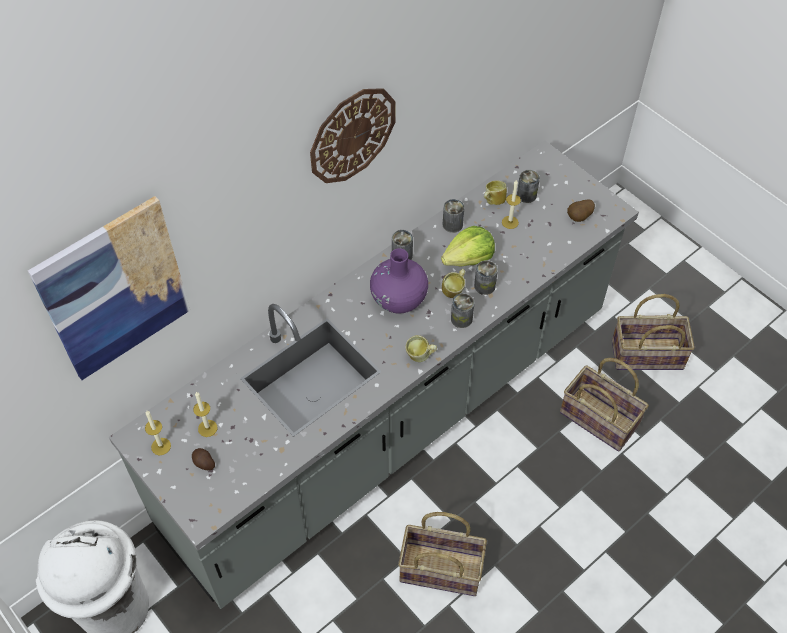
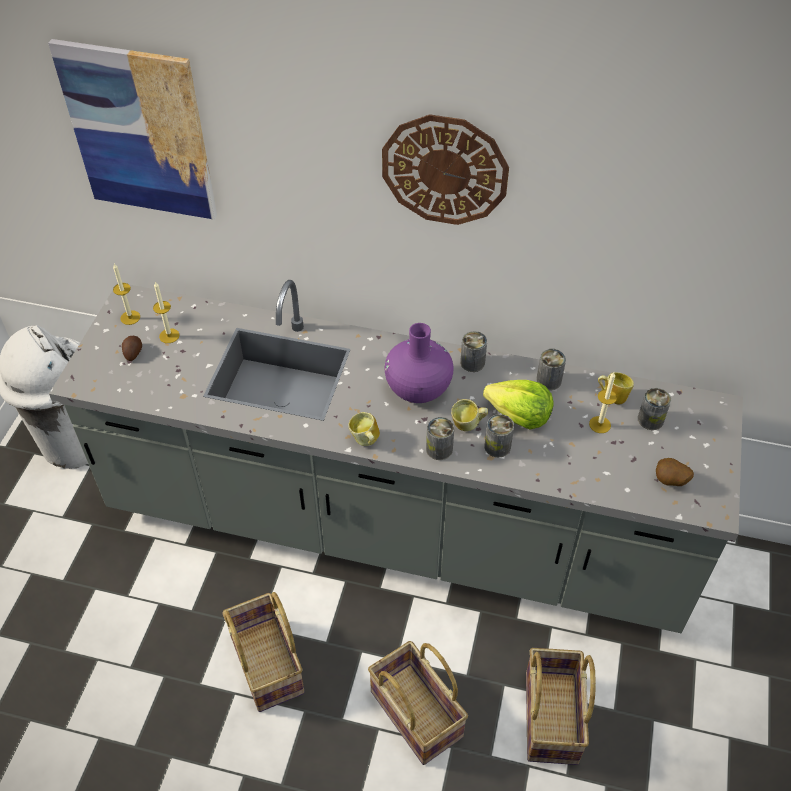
camera: 55 degrees right, 5 degrees down
(647, 355) = (676, 723): basket -> basket (414, 714)

